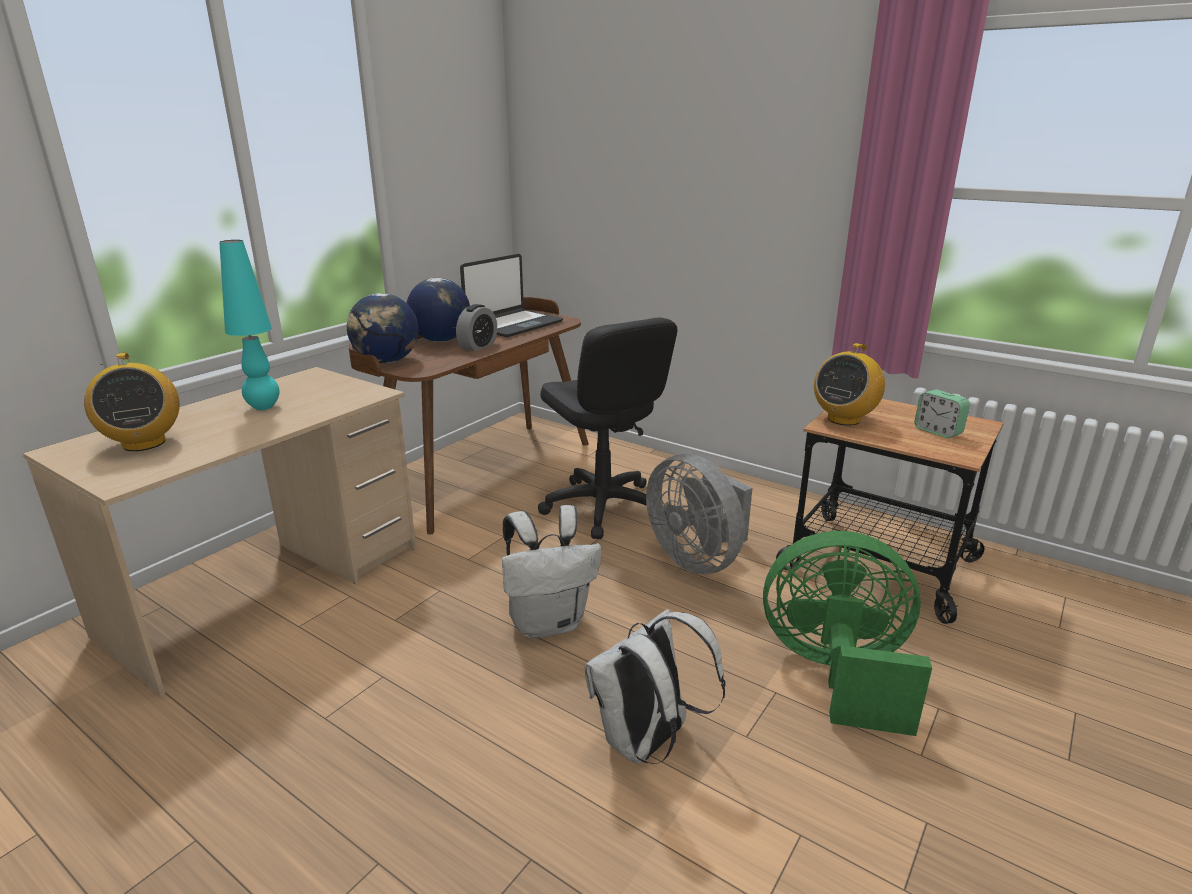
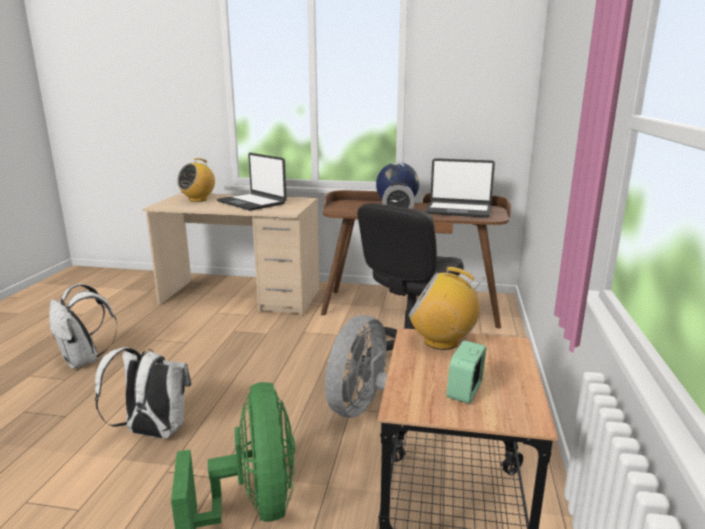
camera: 65 degrees right, 5 degrees down
(264, 407) = (252, 203): turquoise table lamp -> laptop
(387, 361) = (343, 204): globe -> none
(549, 622) = (254, 373): white backpack -> white backpack (84, 361)

